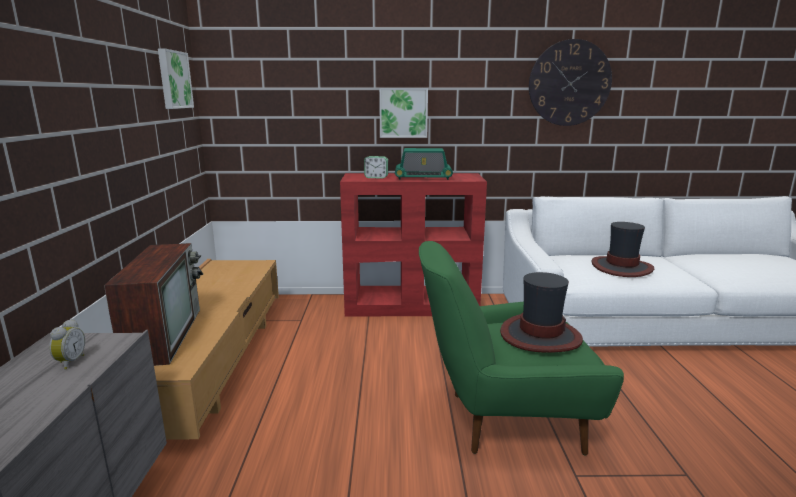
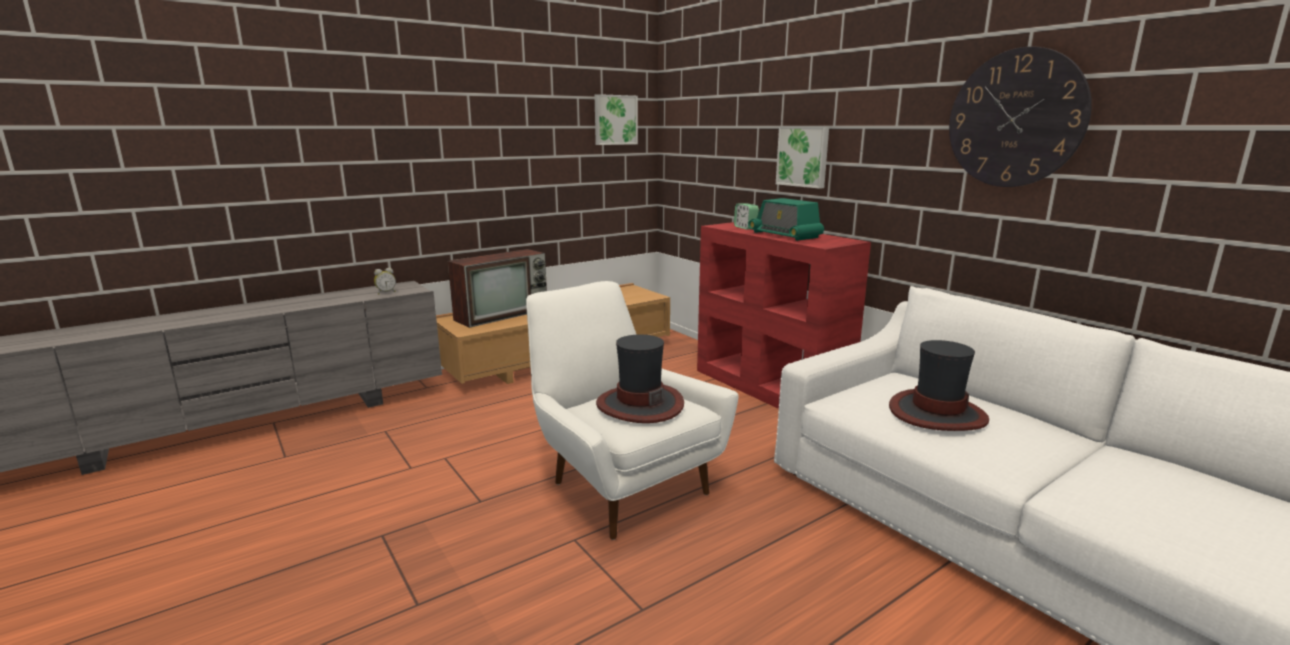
camera: 55 degrees right, 0 degrees up
(504, 420) = (621, 486): green armchair -> white armchair

